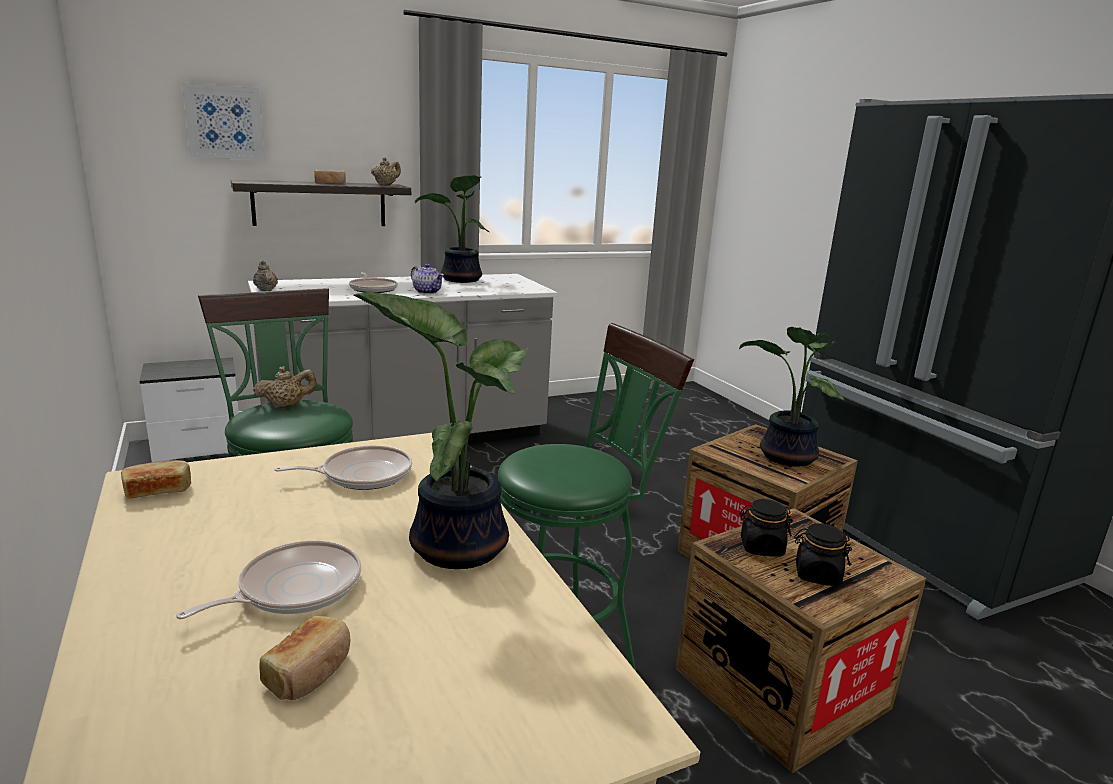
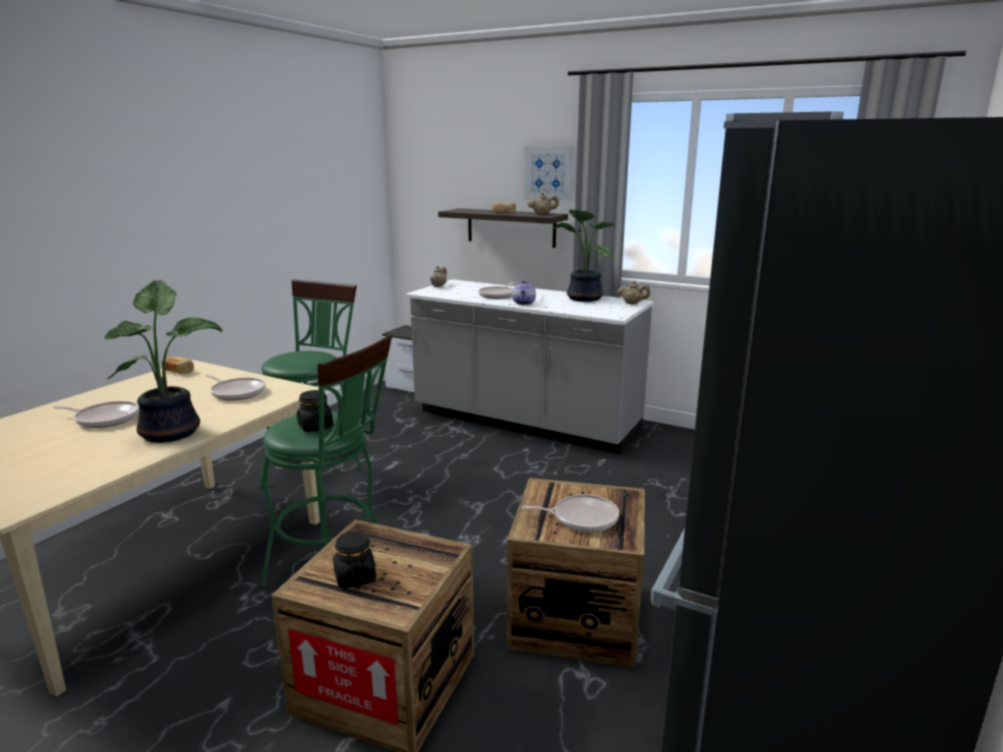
camera: 55 degrees right, 0 degrees up
(224, 122) = (457, 169): picture -> picture (548, 173)
(286, 406) = (308, 353): beige teapot -> beige teapot (632, 303)
(310, 672) = (38, 442): bread -> none
(761, 547) = (376, 545): black jar -> black jar (315, 427)
(784, 457) = (582, 518): potted plant -> frying pan

